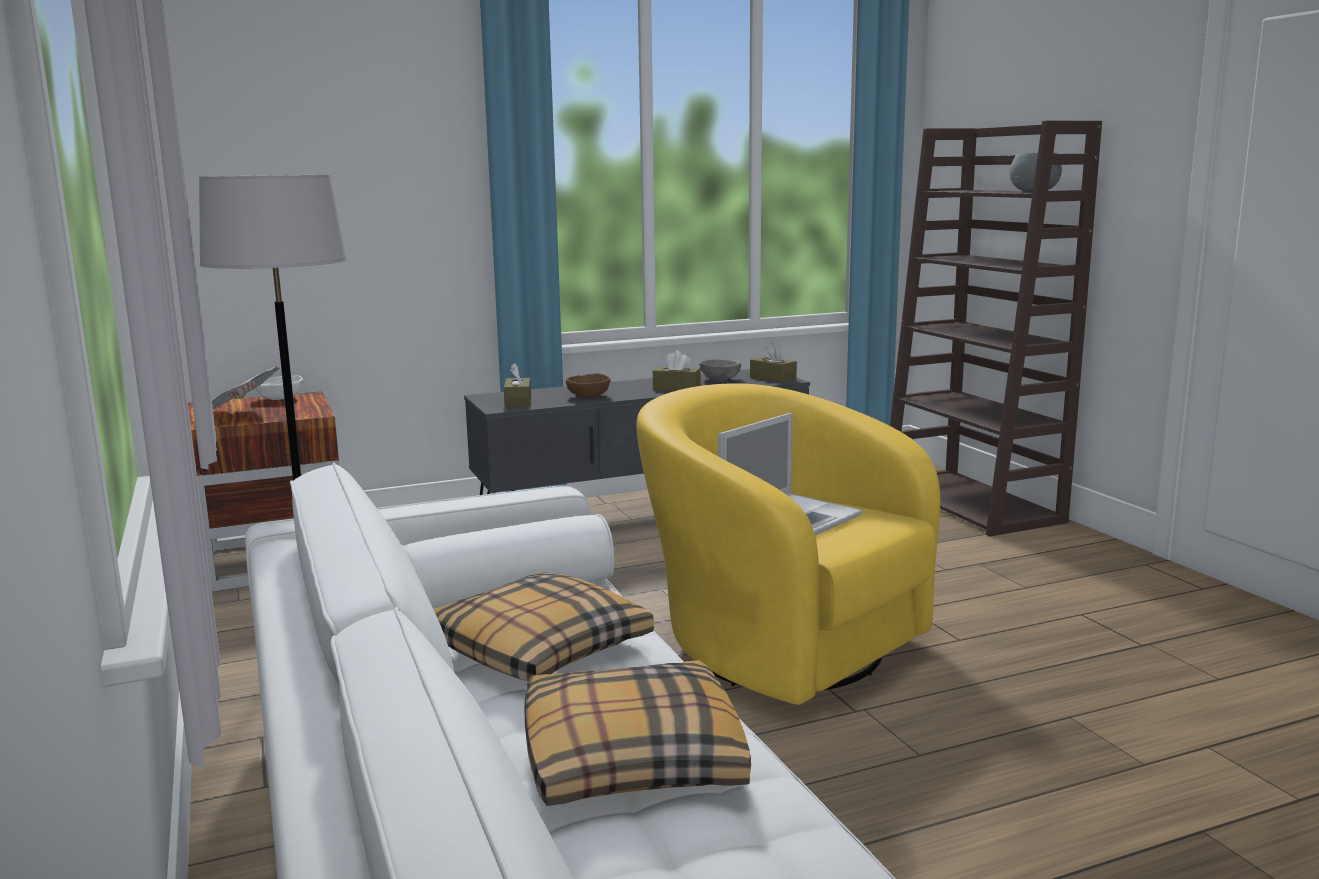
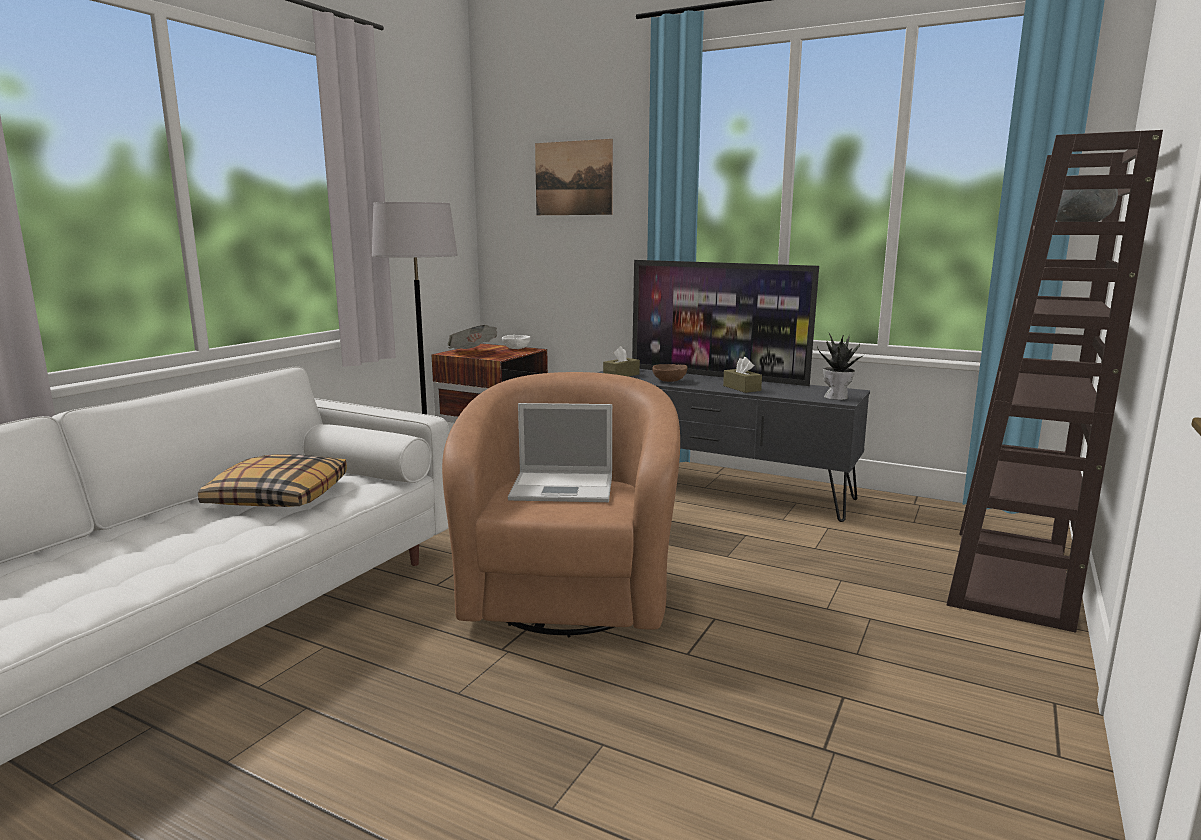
camera: 50 degrees right, 0 degrees up
(347, 131) = (573, 178): none -> picture
(611, 382) = (717, 376): none -> television
(629, 757) = (139, 551): pillow -> none
(720, 379) = (795, 389): grey bowl -> none
(773, 378) = (837, 397): brown tissue box -> potted plant
(779, 647) = (570, 593): yellow armchair -> brown armchair

